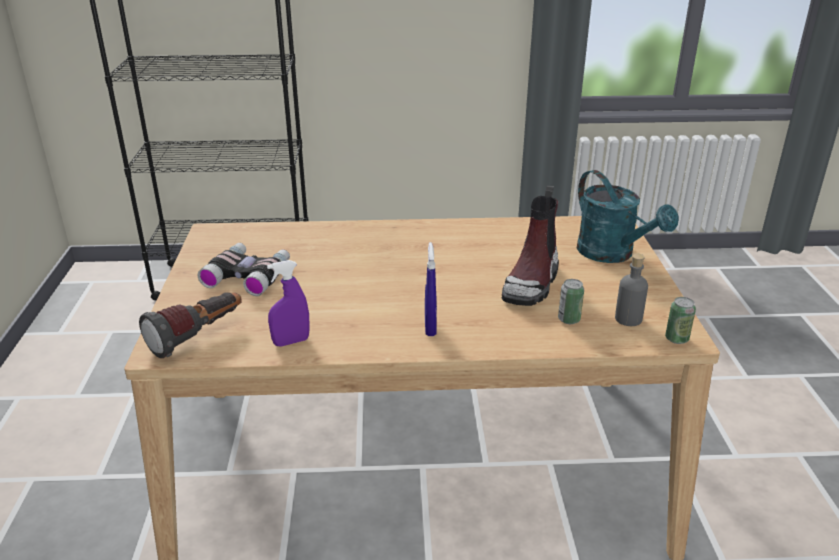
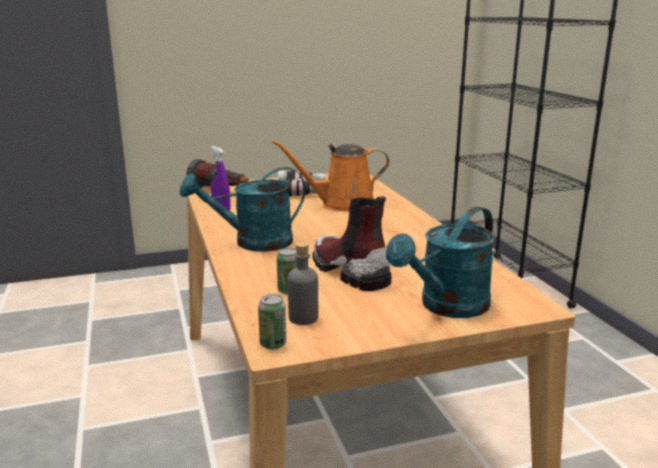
camera: 75 degrees right, 10 degrees down
(328, 257) = (342, 205): none -> orange watering can
(430, 328) = (253, 243): blue spray bottle -> turquoise watering can
(531, 283) = (349, 272): boot -> boot turned 45 degrees clockwise

